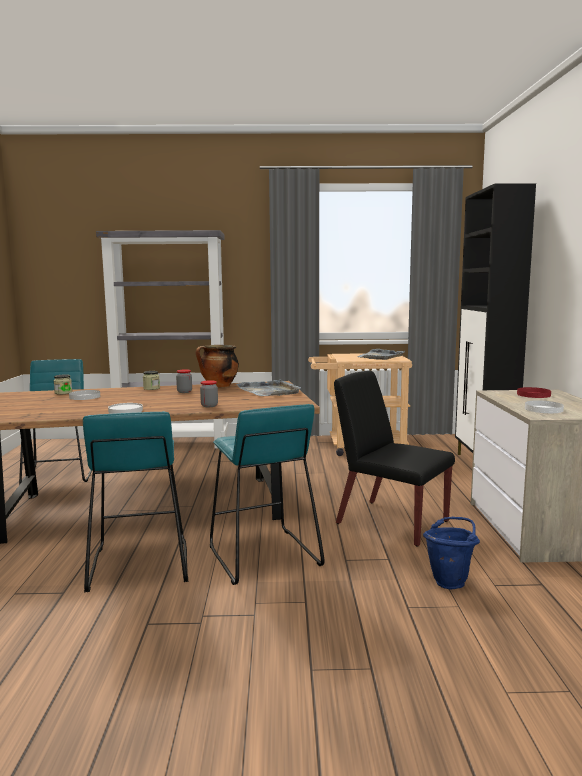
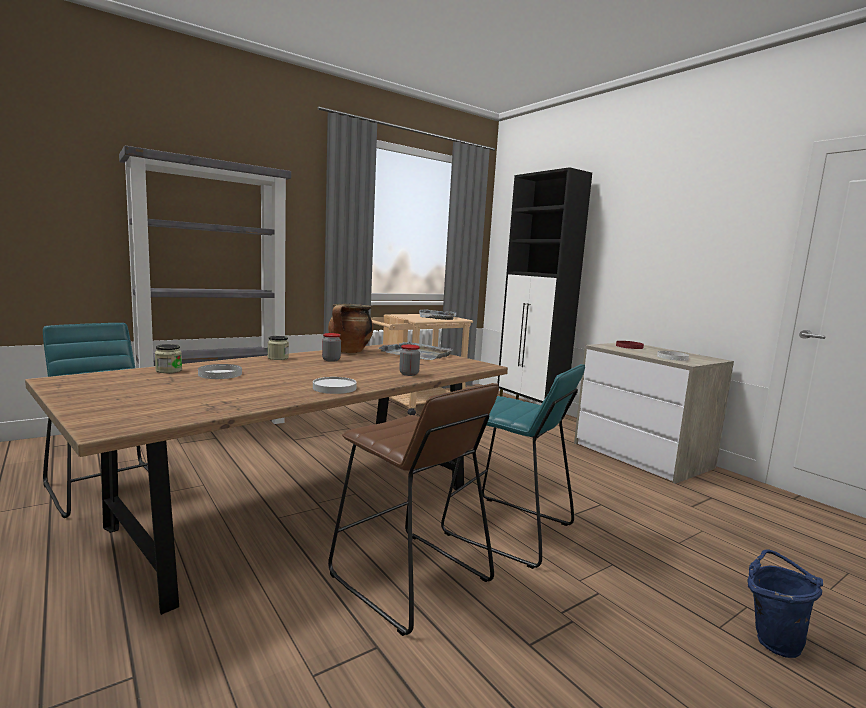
camera: 35 degrees left, 0 degrees up
(139, 565) = (408, 578): turquoise stool -> brown stool
(390, 522) = (549, 470): black chair -> none
(451, 581) = (665, 511): blue bucket -> blue bucket (771, 640)

